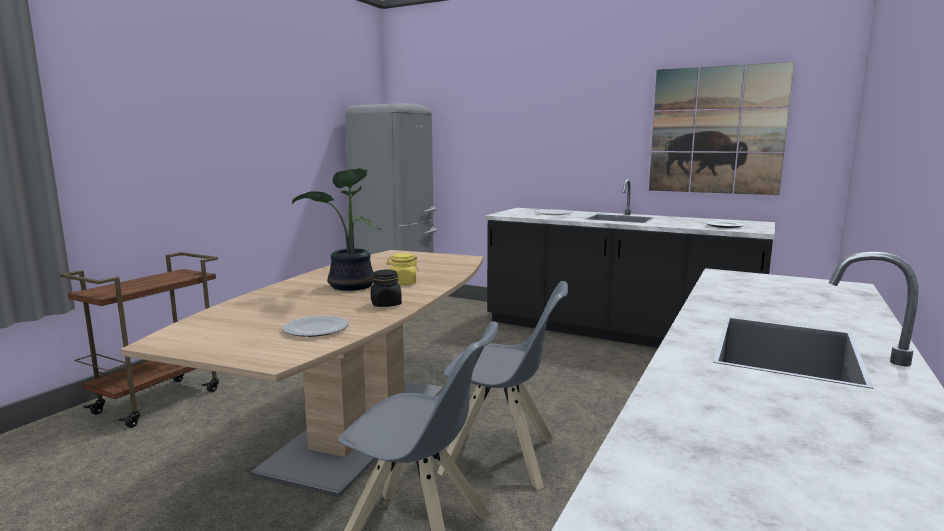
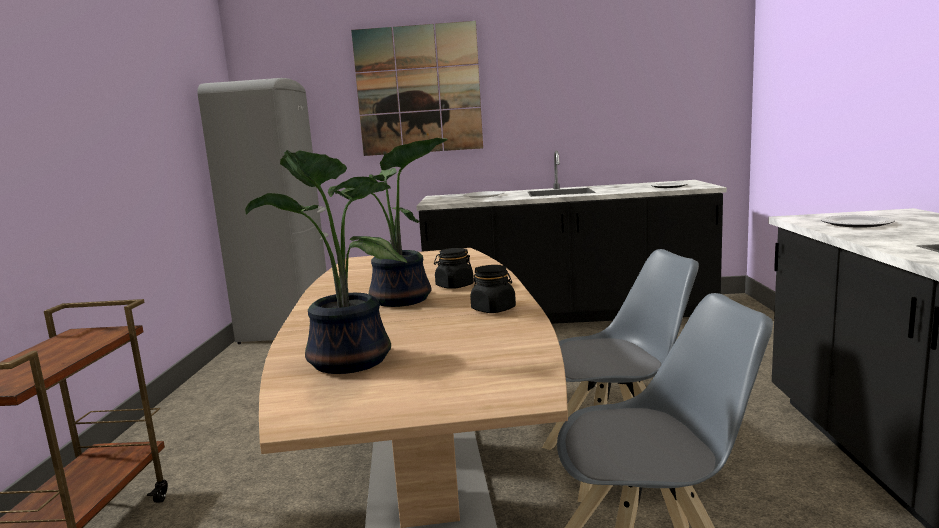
camera: 25 degrees left, 0 degrees up
(238, 317) = (344, 362): none -> potted plant
(316, 329) = (483, 351): plate -> plate (857, 224)
(403, 283) = (454, 286): yellow jar -> black jar
(716, 130) = (633, 94): picture -> picture (418, 90)

